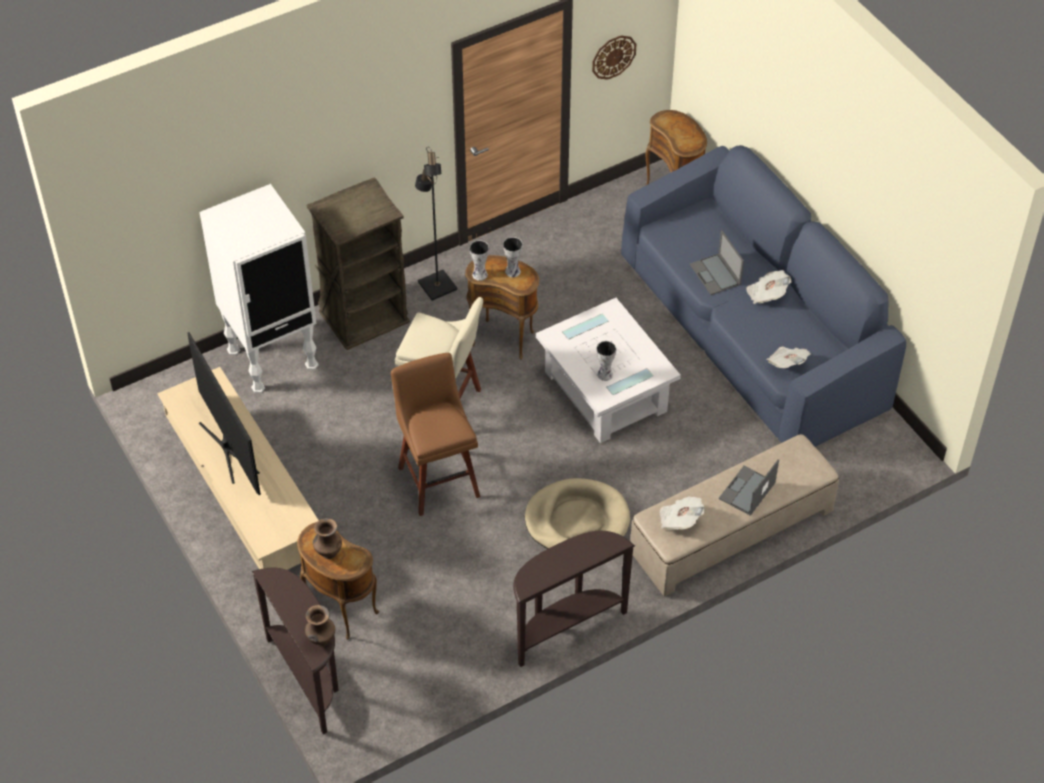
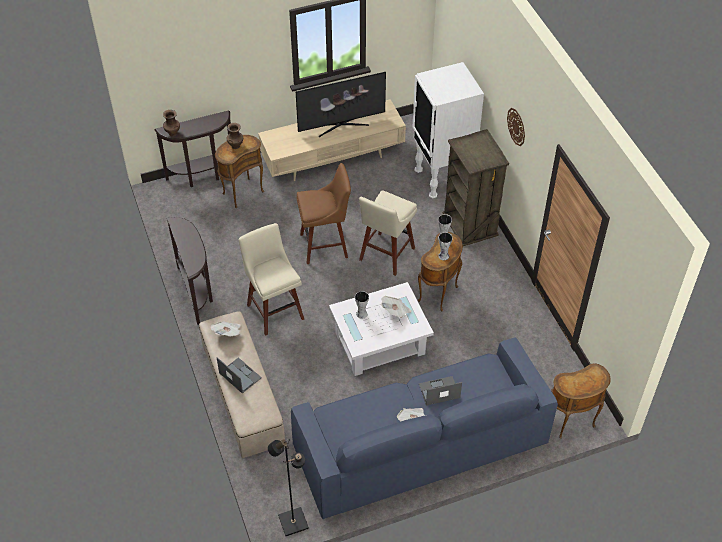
camera: 100 degrees right, 0 degrees up
(437, 285) = (493, 264): black floor lamp -> black floor lamp (293, 522)
(577, 521) = (275, 310): beige dog bed -> beige stool
(613, 56) = (614, 299): wall clock -> wall clock (516, 126)
(787, 363) = (341, 418): newspaper -> newspaper (395, 311)

